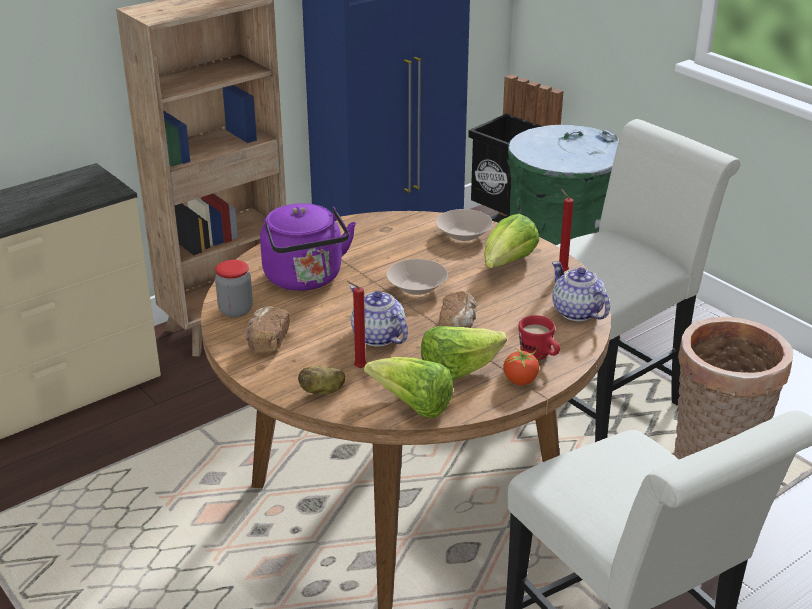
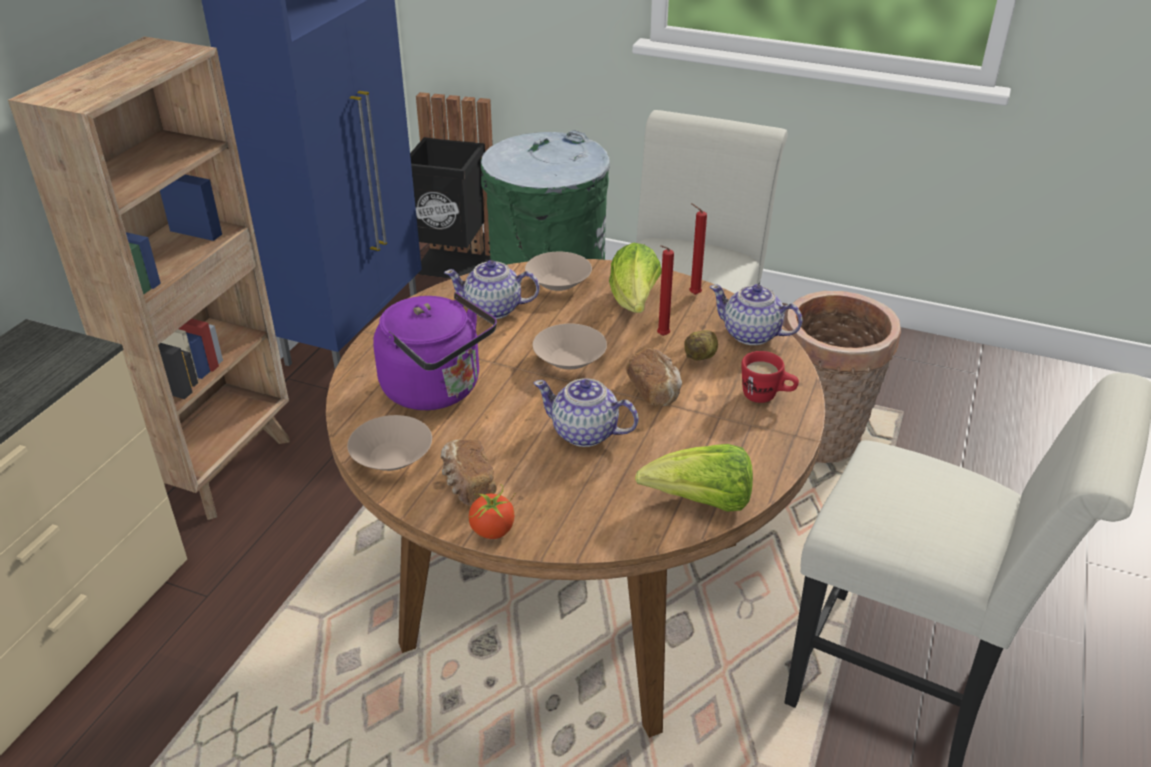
camera: 30 degrees left, 5 degrees up
(235, 310) = (391, 458): jar -> beige bowl
(322, 391) = (590, 523): potato -> potato (701, 356)
(358, 368) = (601, 479): red candle -> red candle (661, 336)
(397, 239) = (494, 309): none -> teapot
(458, 371) = (706, 443): lettuce -> none
(520, 380) = (775, 430): tomato -> tomato (492, 530)

